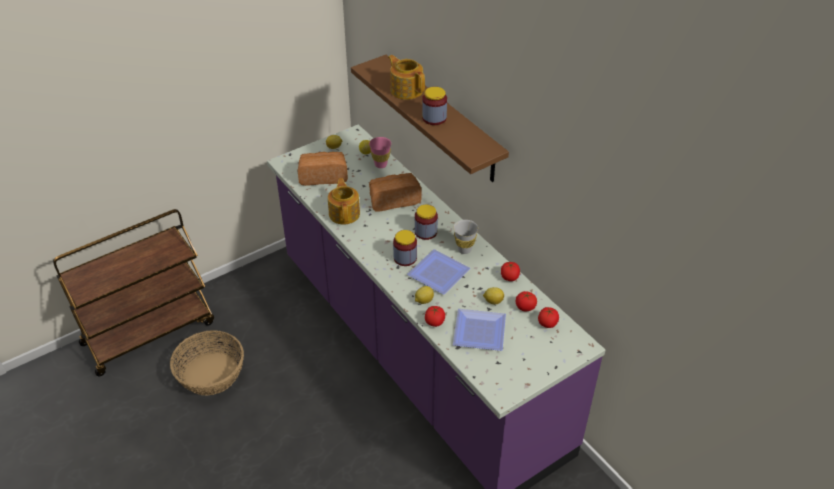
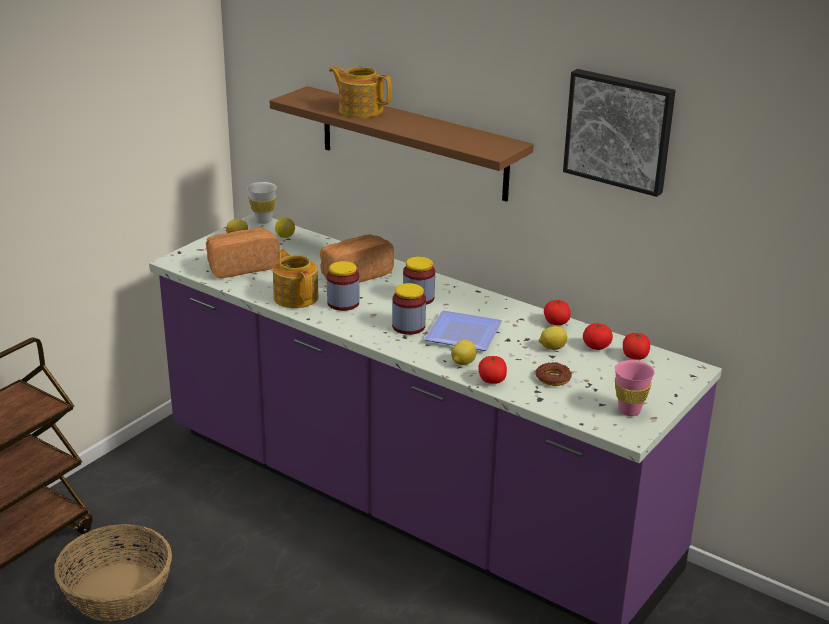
camera: 20 degrees left, 15 degrees down
(381, 164) = (313, 245): pink cup -> pink cup (629, 411)
(434, 118) = (417, 128): jar -> jar (343, 303)
(464, 249) = (480, 306): white cup -> white cup (263, 220)
(477, 330) = (553, 378): plate -> donut
(558, 166) = (620, 130): none -> picture

